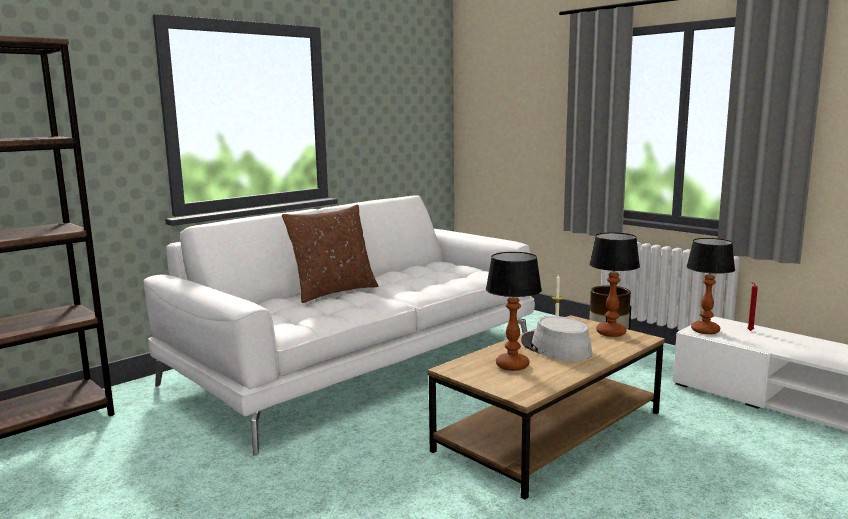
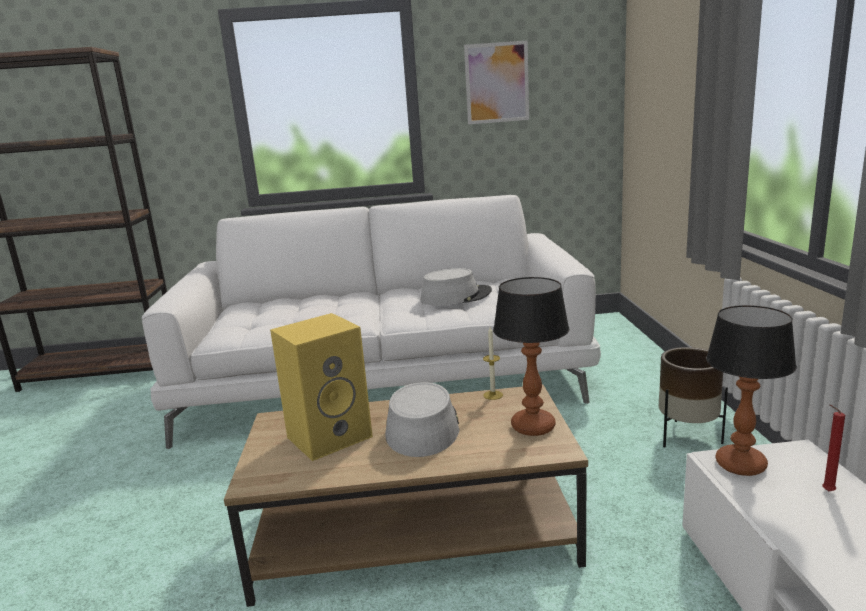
camera: 40 degrees right, 5 degrees up
(333, 292) = (344, 299): brown pillow -> none
(378, 104) = (497, 83): none -> picture
(425, 276) = (456, 296): none -> grey hat
(511, 365) = (330, 436): table lamp -> yellow speaker

